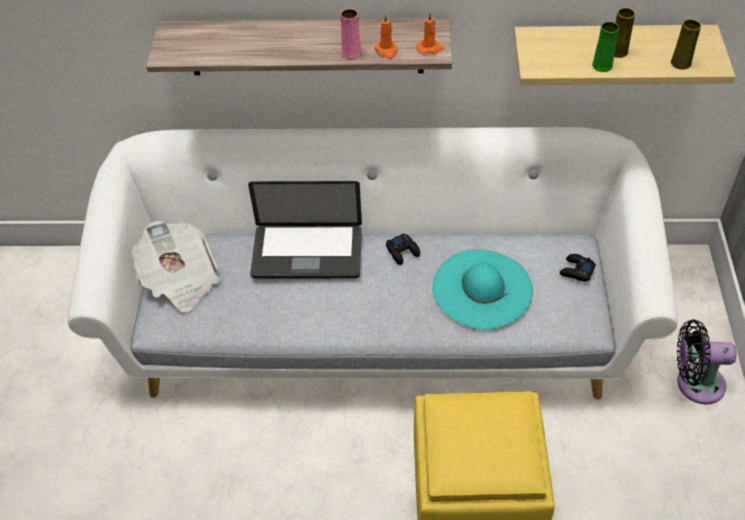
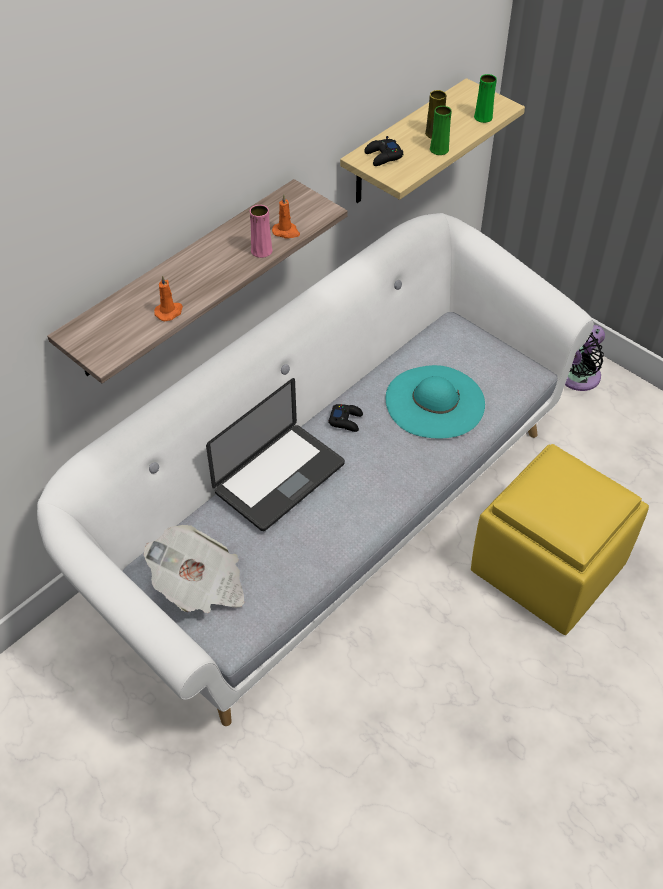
camera: 50 degrees left, 0 degrees up
(430, 48) = (315, 209): orange candle -> orange candle (169, 312)
(576, 271) = (474, 342): black game controller -> black game controller (383, 156)
(680, 63) = (483, 117): yellow vase -> green vase

